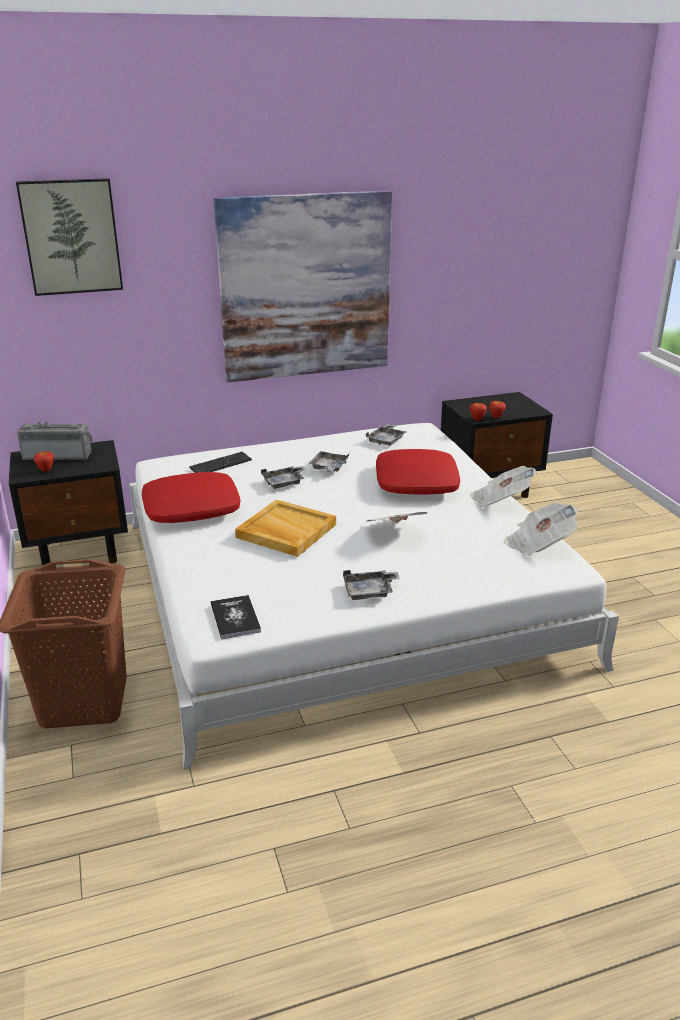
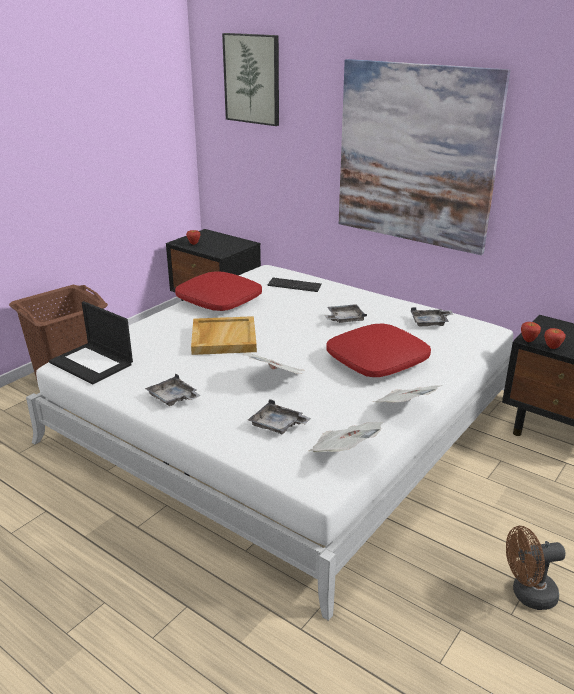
camera: 55 degrees right, 0 degrees up
(58, 455) = (217, 239): radio -> none
(235, 618) = (92, 363): book -> laptop
(284, 483) = (297, 313): grey tray -> grey tray (278, 425)
(641, 581) = (527, 595): none -> brown fan

